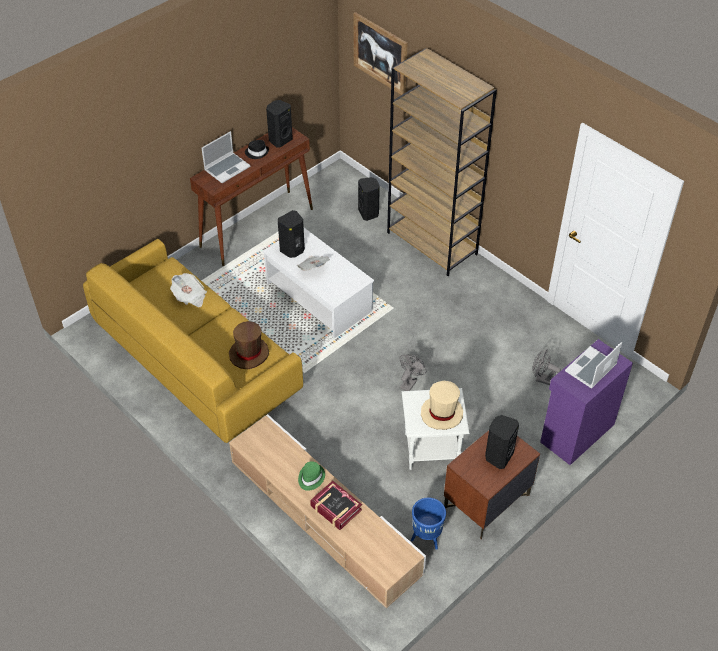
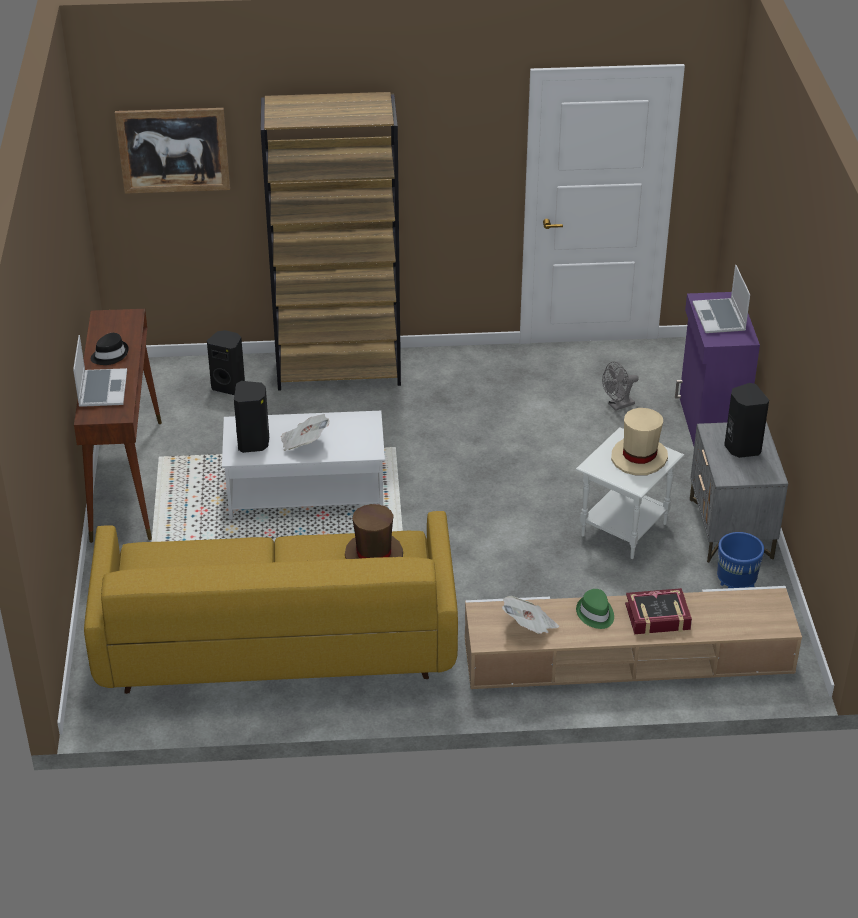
camera: 50 degrees left, 10 degrees down
(190, 297) = (218, 558): newspaper -> newspaper (529, 626)
(280, 140) = (114, 329): black speaker -> none
(409, 382) = (514, 494): grey fan -> none
(486, 501) = (731, 529): brown nightstand -> grey nightstand

